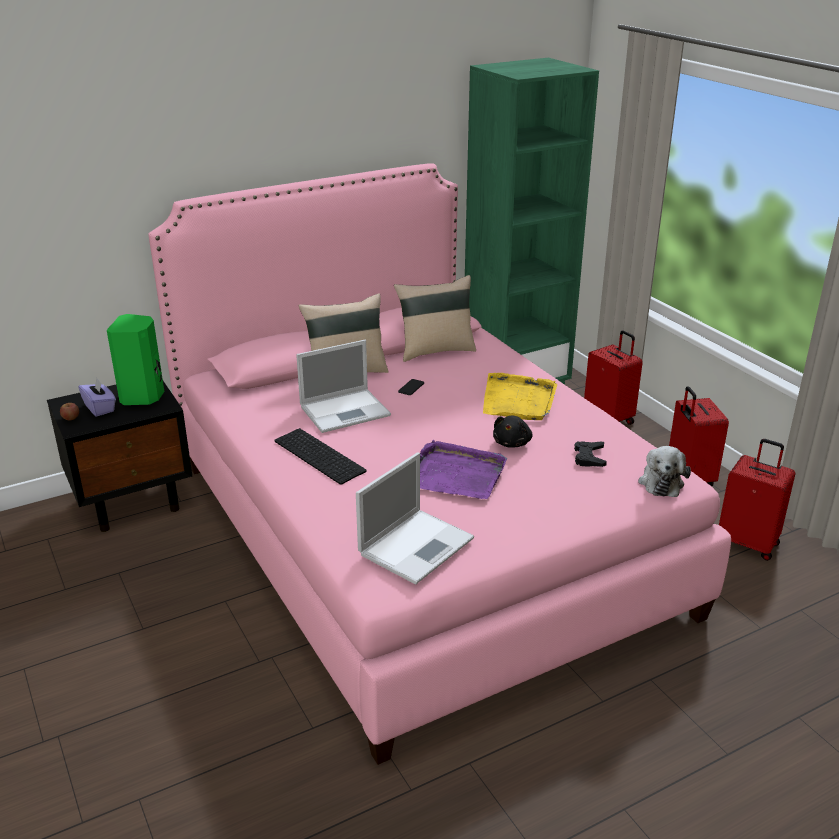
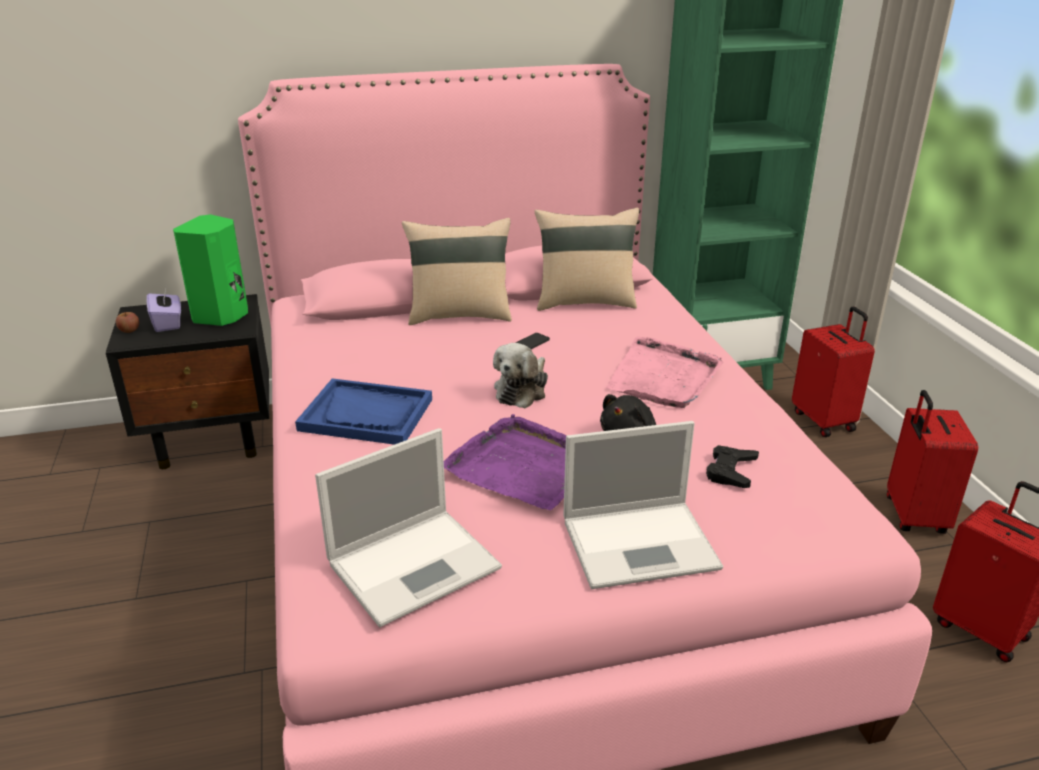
camera: 15 degrees right, 0 degrees up
(321, 456) = (366, 415): keyboard -> blue tray
(346, 410) = (432, 361): laptop -> laptop (642, 543)
(518, 400) = (663, 377): yellow tray -> pink tray
(661, 482) = (828, 526): plush toy -> plush toy (522, 390)

